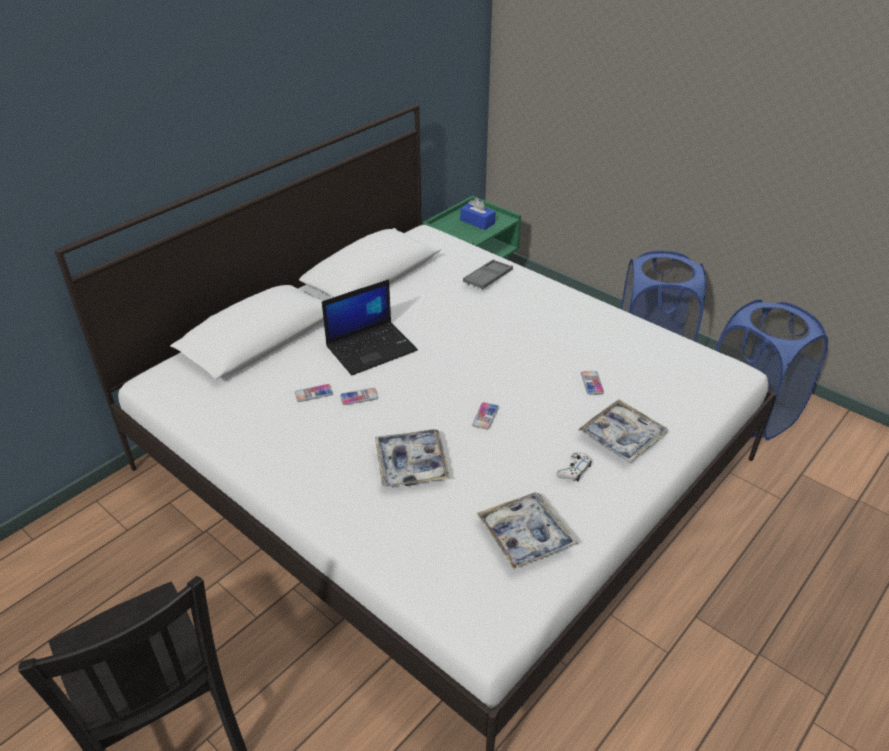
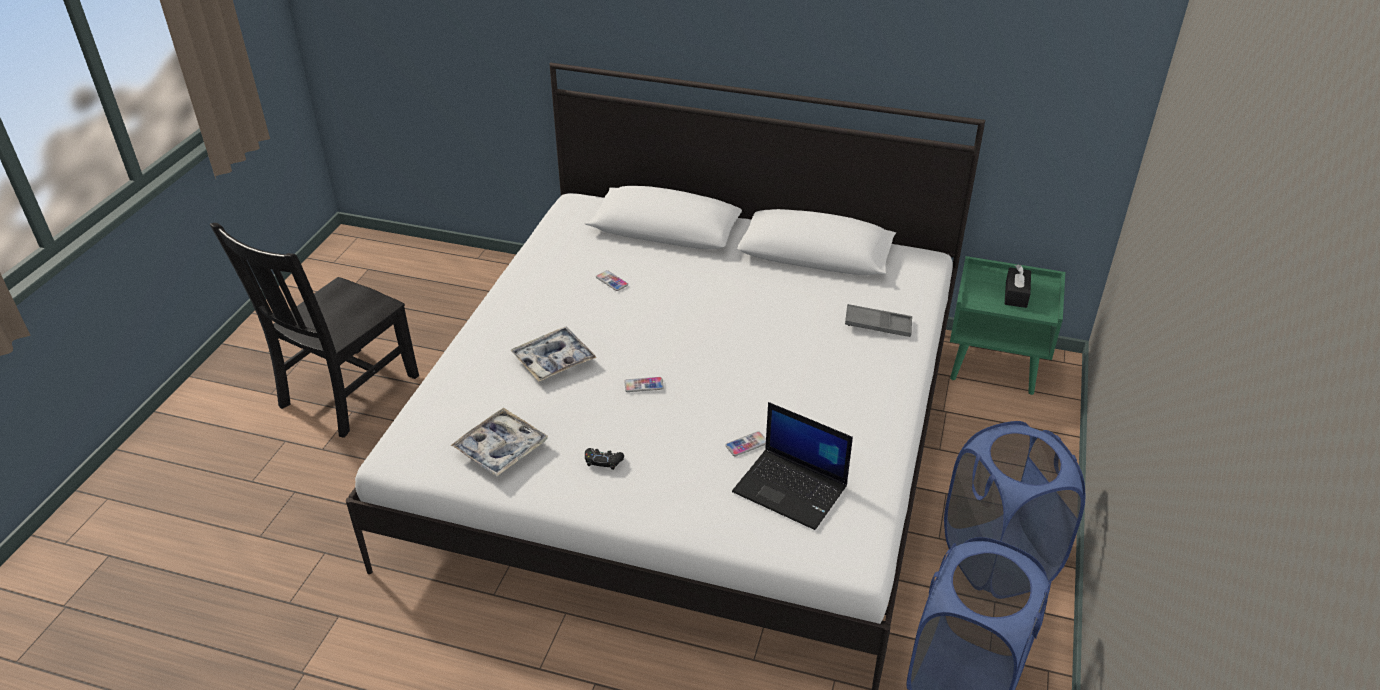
camera: 65 degrees right, 0 degrees up
(359, 397) = (622, 305): phone -> none
(372, 348) = (697, 290): laptop -> laptop (792, 489)
(477, 222) = (1016, 294): blue tissue box -> black tissue box
(574, 470) = (603, 461): white game controller -> black game controller
(622, 437) = (673, 484): tray -> none

